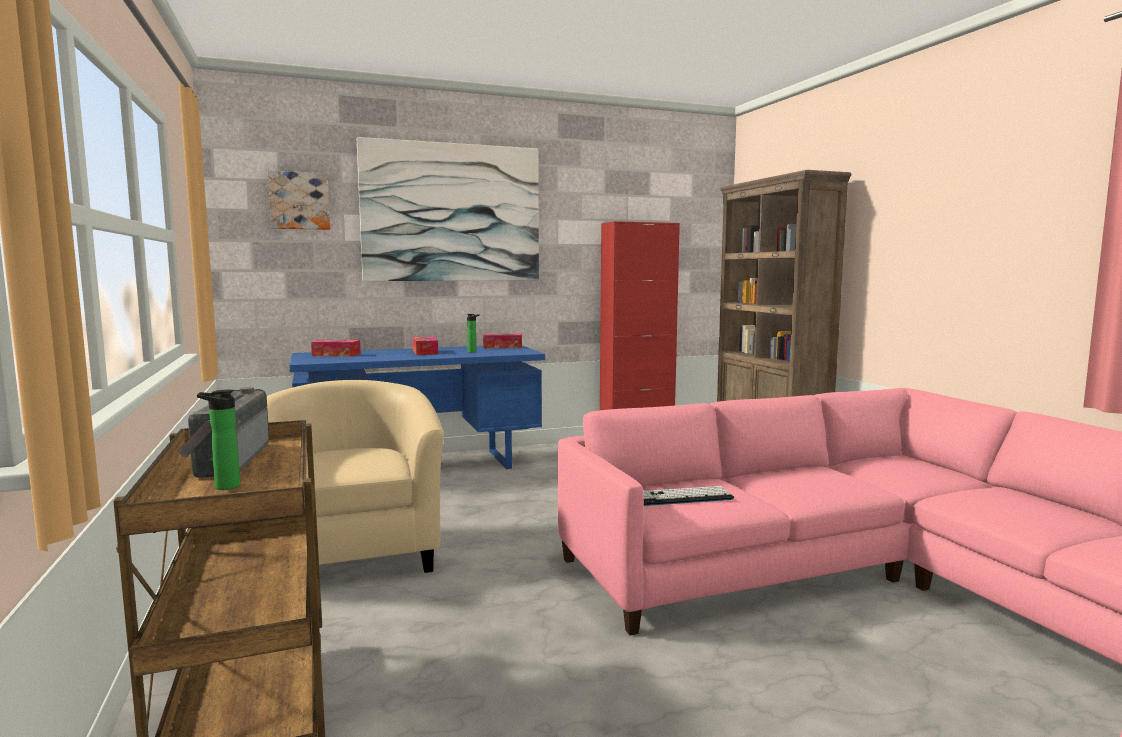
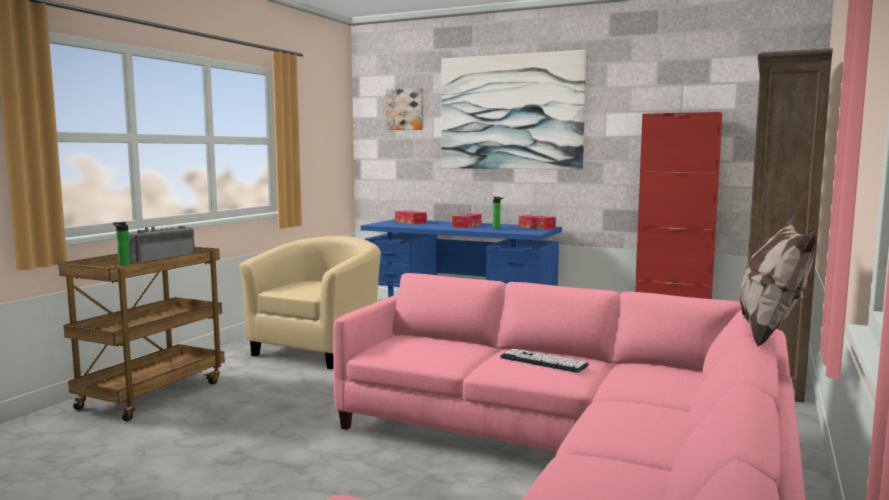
camera: 45 degrees right, 0 degrees up
(680, 497) = (414, 345): keyboard -> keyboard (543, 361)
(1010, 406) = (769, 332): none -> pillow

